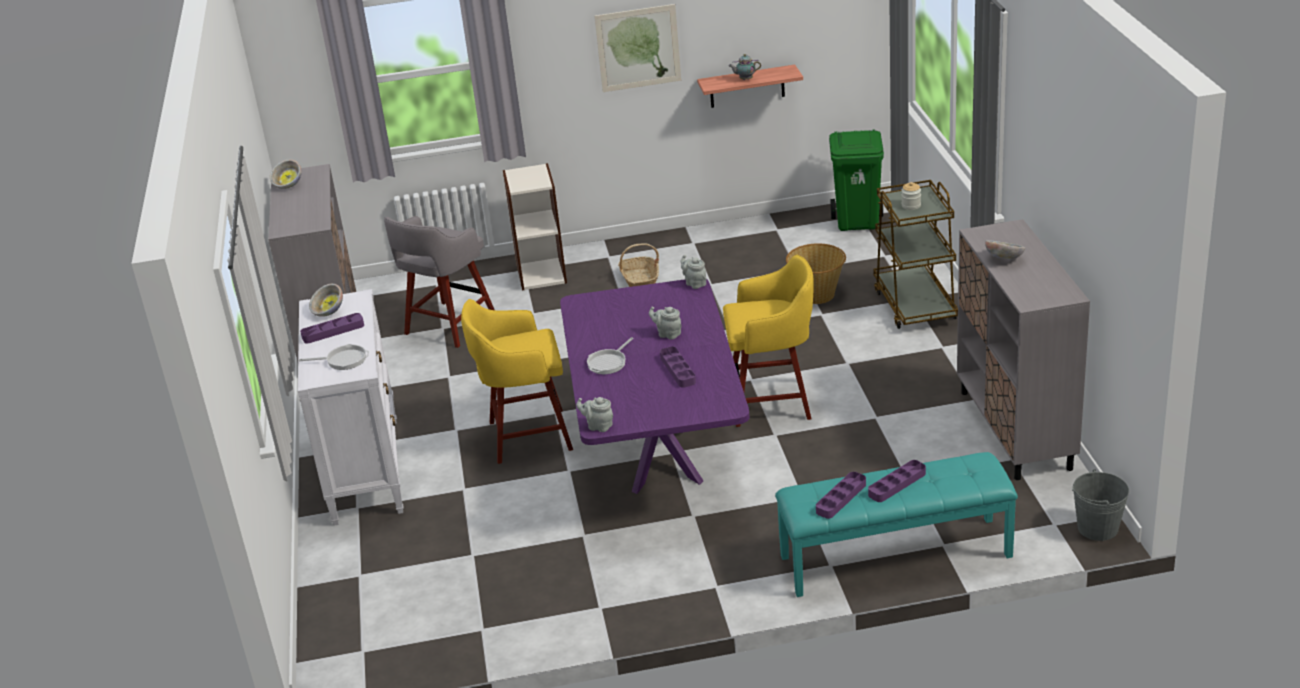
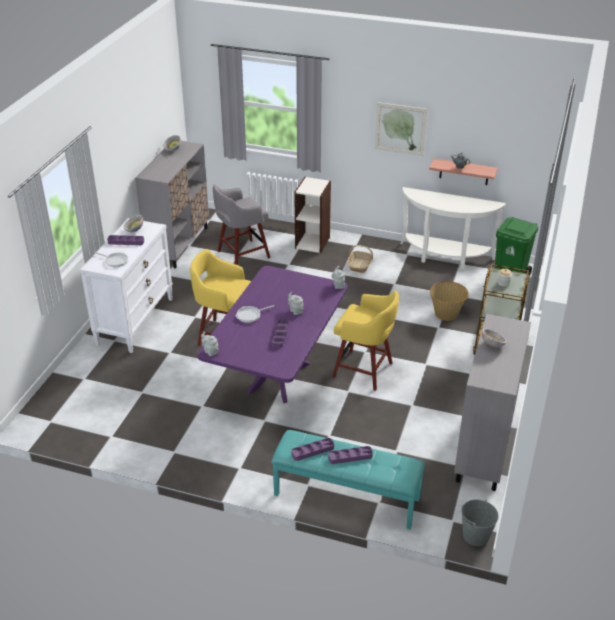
camera: 25 degrees right, 5 degrees up
(749, 229) = (444, 257): none -> white console table

